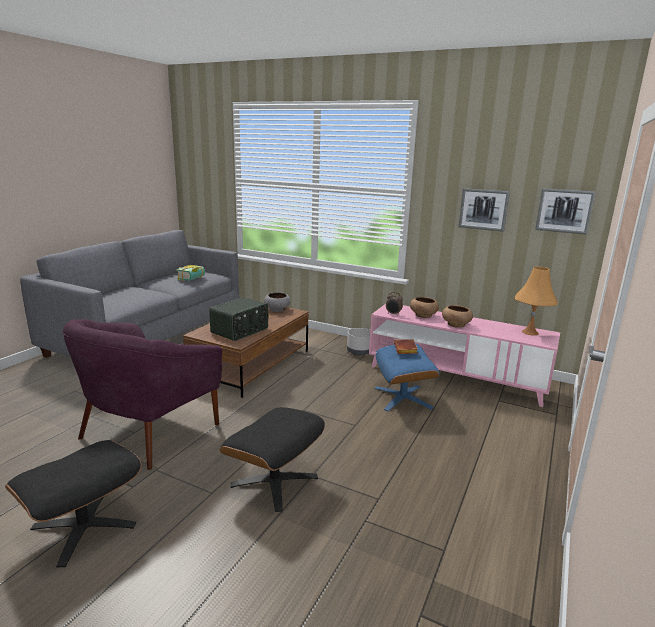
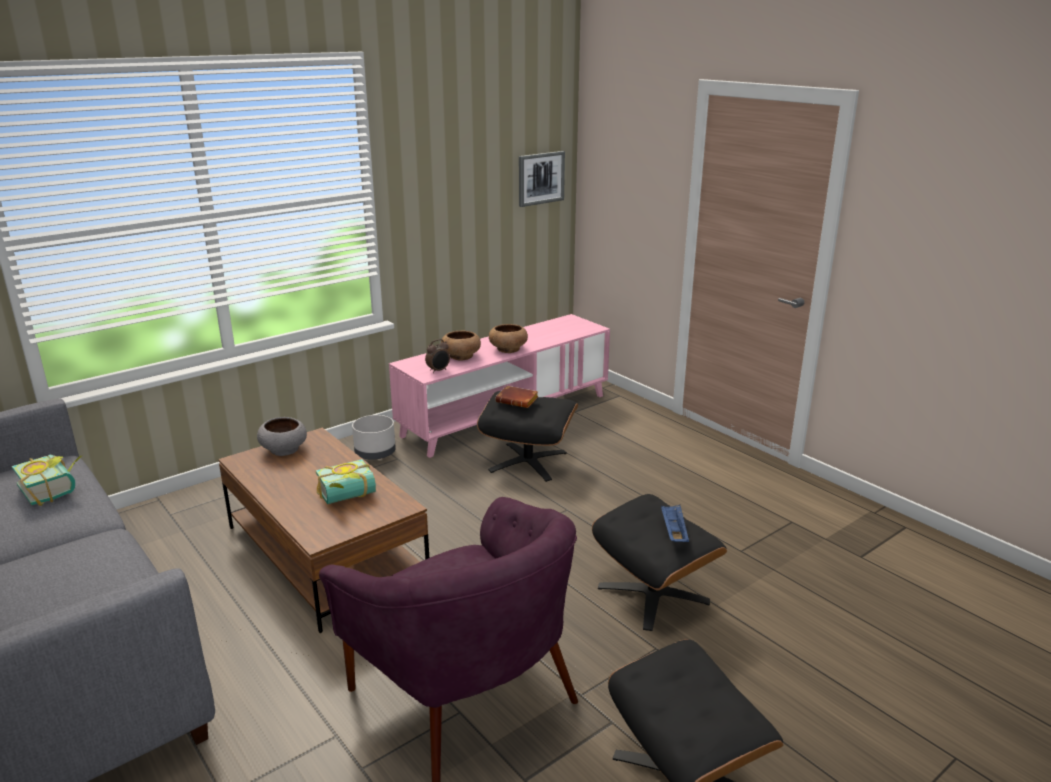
camera: 65 degrees left, 5 degrees up
(240, 331) = (348, 497): radio -> book
(264, 431) = (673, 532): none -> blue tray
(403, 398) = (528, 461): blue ottoman -> black ottoman
(483, 209) = (465, 195): picture -> none
(530, 332) = (561, 325): orange table lamp -> none

